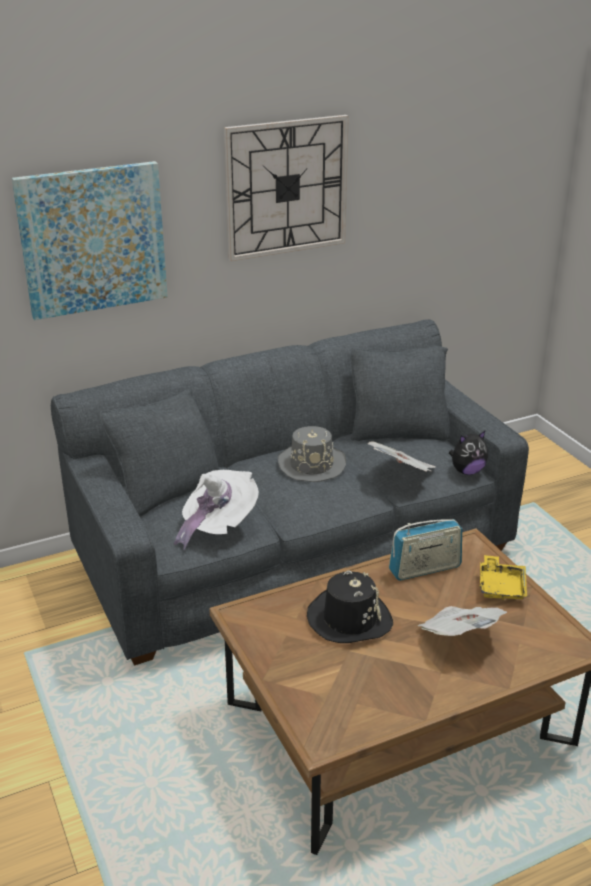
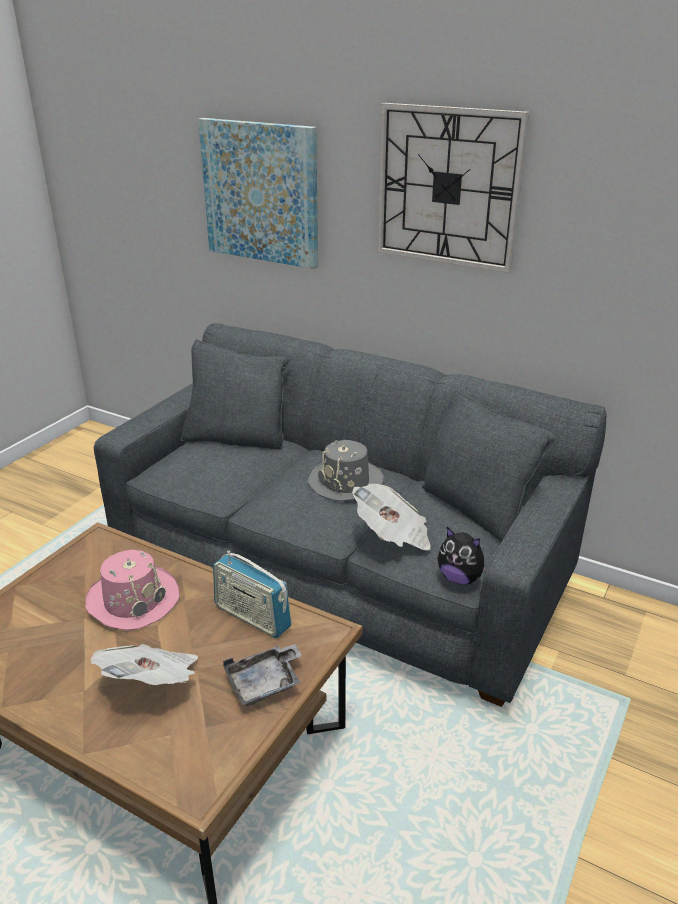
camera: 55 degrees right, 0 degrees up
(217, 525) = (205, 477): white hat -> none
(349, 618) = (133, 600): black hat -> pink hat
(501, 586) = (265, 683): yellow tray -> grey tray

